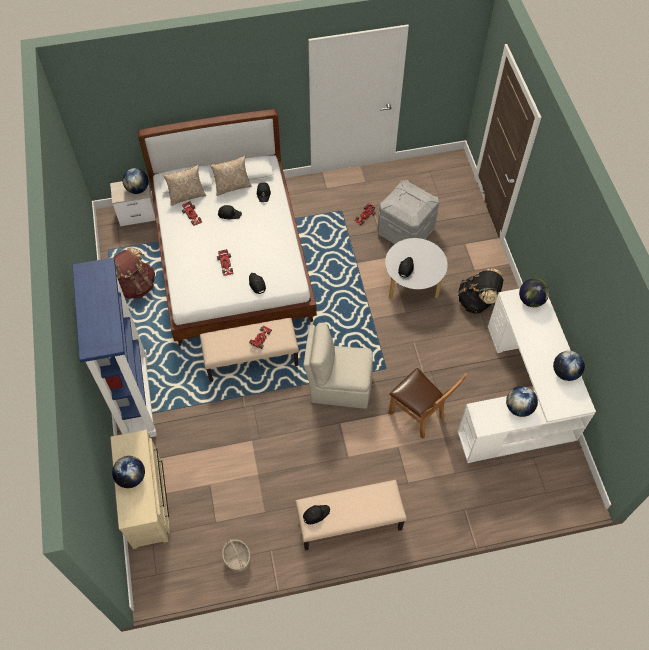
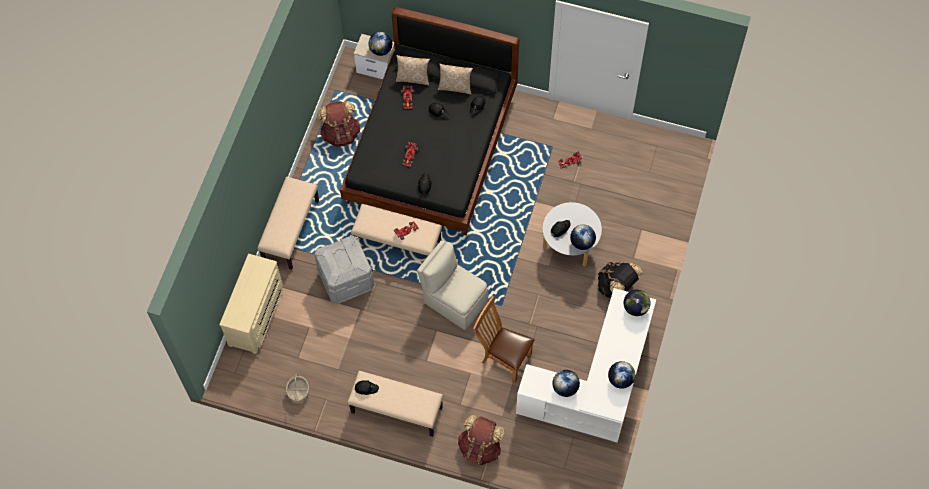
camera: 30 degrees right, 5 degrees up
(131, 477) = (247, 292): globe -> globe (582, 242)
(136, 398) = (290, 230): blue bookcase -> beige bench
(233, 260) = (432, 149): white bed -> black bed
(405, 231) = (596, 193): grey storage box -> grey storage box (345, 280)
(419, 416) = (503, 357): brown chair -> brown chair turned 135 degrees clockwise
(454, 515) = (480, 447): none -> brown backpack

